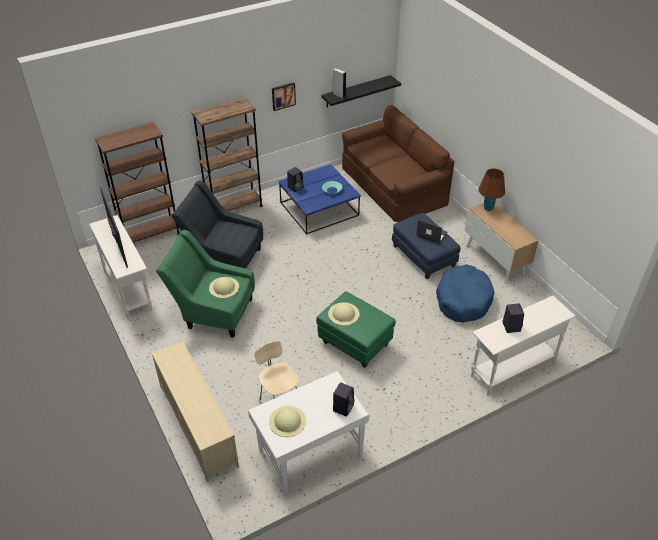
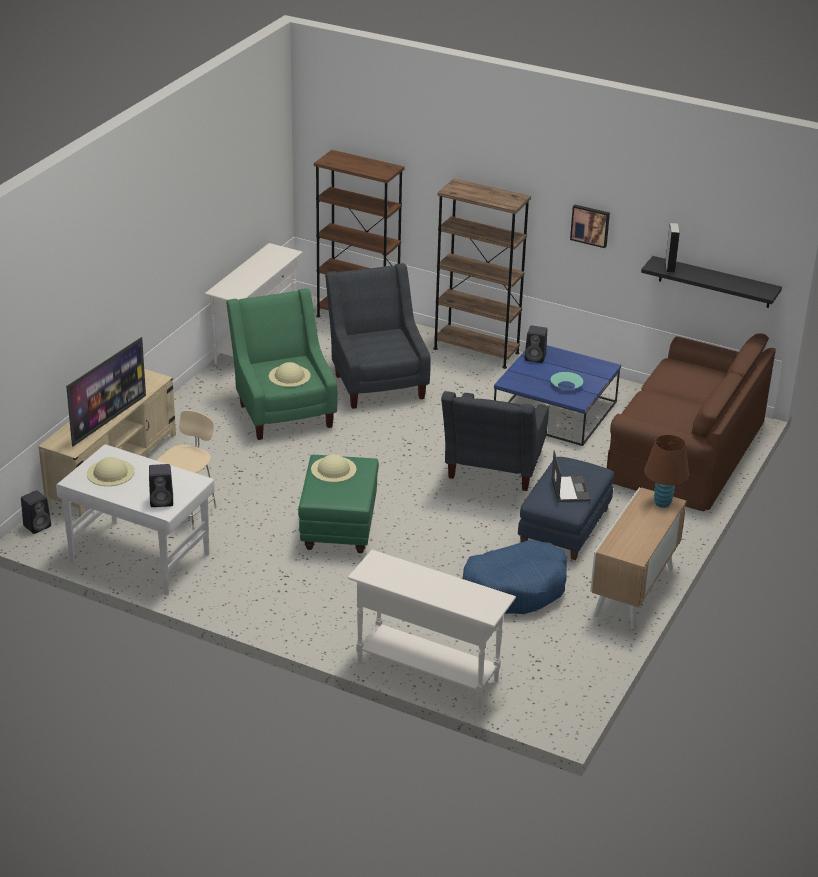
camera: 55 degrees right, 10 degrees down
(117, 245) = (254, 271): television -> television (108, 420)
(353, 258) = (492, 472): none -> grey armchair
(510, 326) = (412, 576): black speaker -> black speaker (38, 525)

